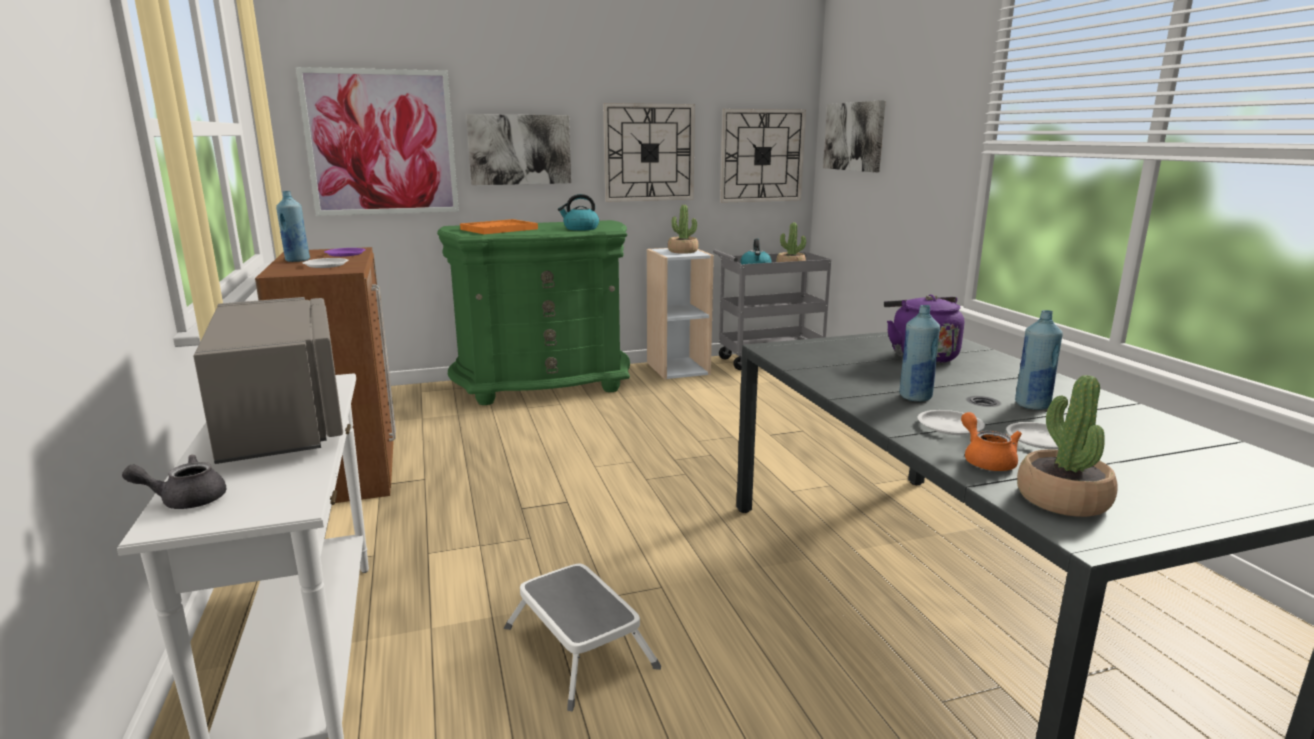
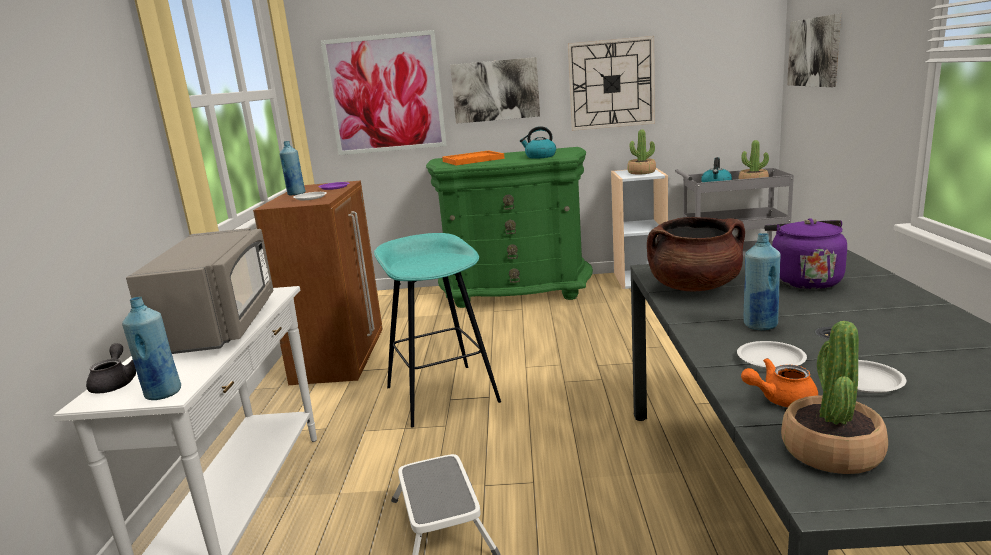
camera: 20 degrees right, 0 degrees up
(185, 500) = (115, 383): grey teapot -> grey teapot turned 75 degrees clockwise
(509, 503) = (442, 394): none -> turquoise stool
(761, 156) = (724, 78): wall clock -> none
(825, 364) = (694, 287): none -> brown cooking pot
(986, 460) = (780, 399): orange teapot -> orange teapot turned 105 degrees counterclockwise
(1032, 405) = (887, 340): blue bottle -> blue bottle (162, 393)

